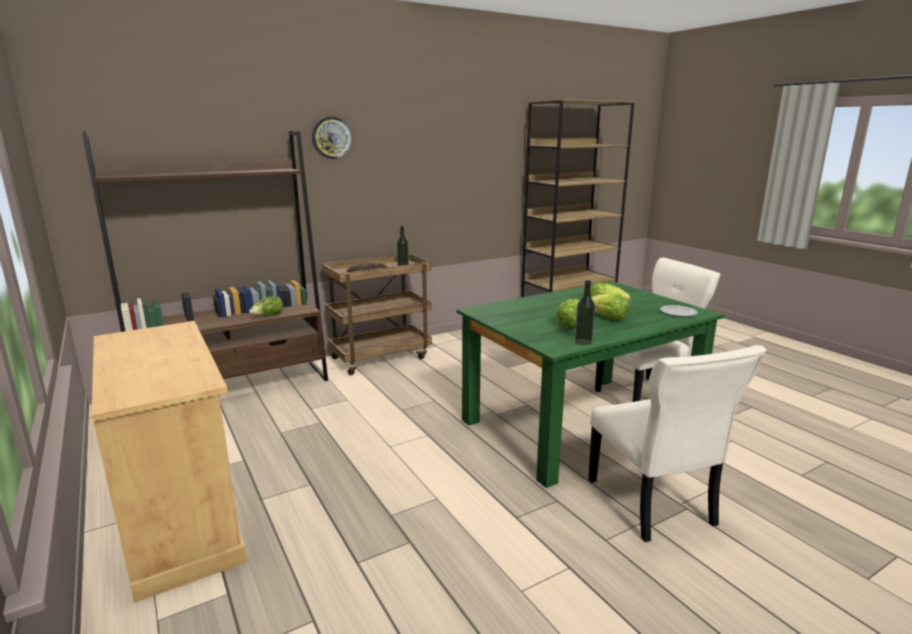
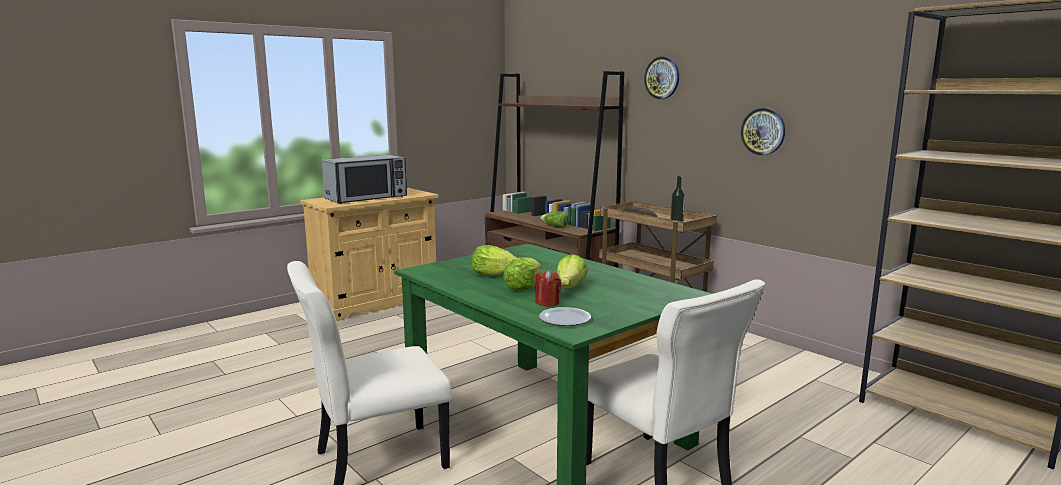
camera: 80 degrees right, 5 degrees down
(163, 360) = (367, 198): none -> microwave
(431, 180) = (763, 131): none -> wall clock
(583, 342) = (437, 278): bottle -> none
(644, 314) = (547, 302): none -> red candle

